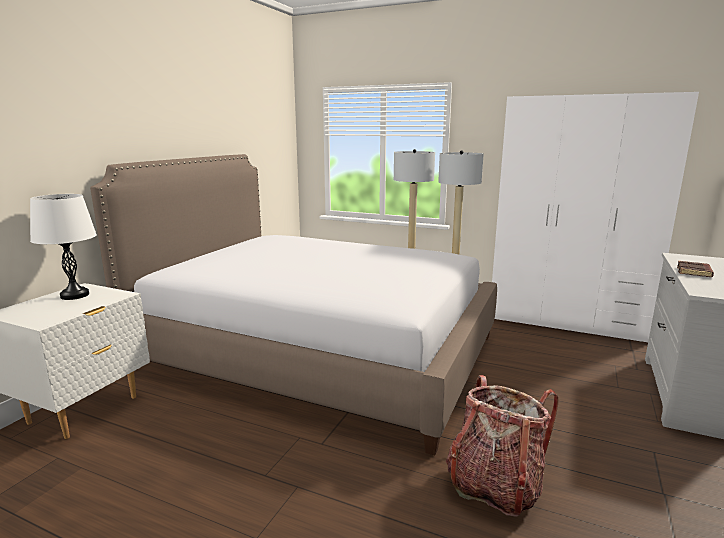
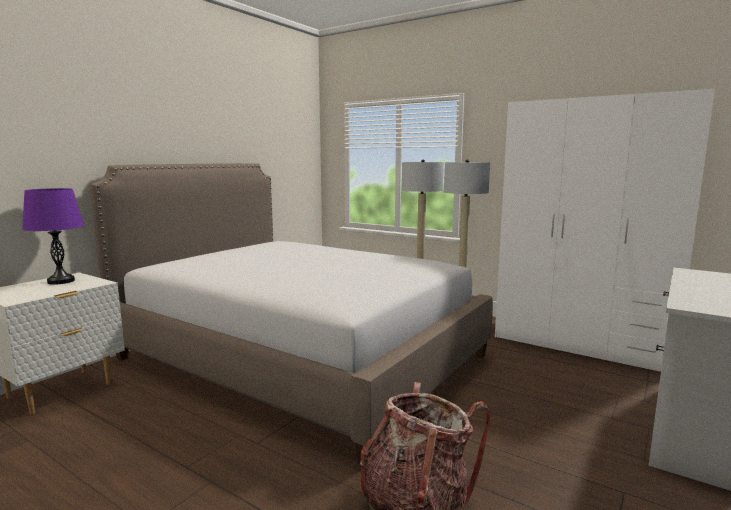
camera: 10 degrees right, 5 degrees down
(74, 295) = (61, 281): white table lamp -> purple table lamp
(694, 272) = (695, 287): brown book -> none

